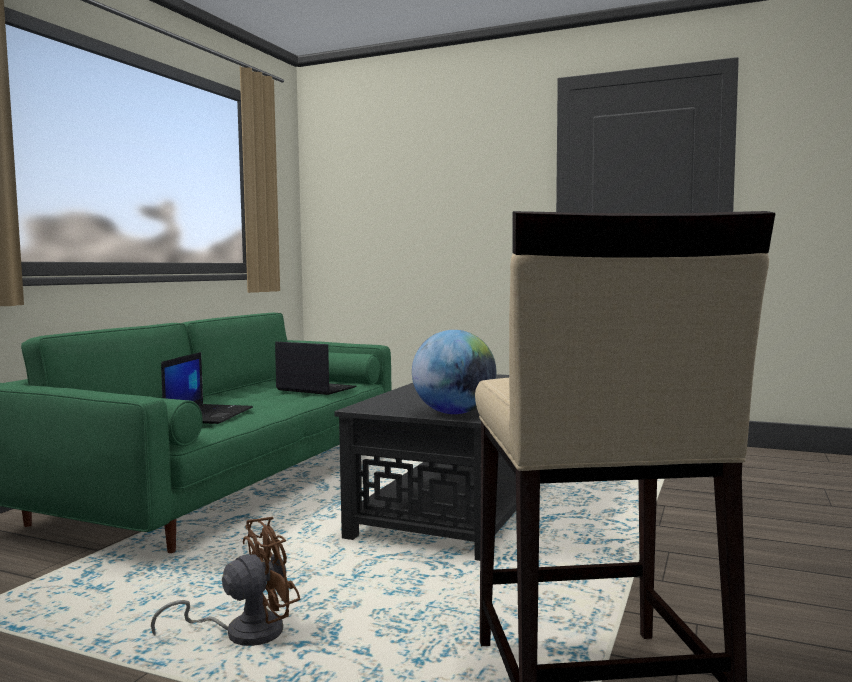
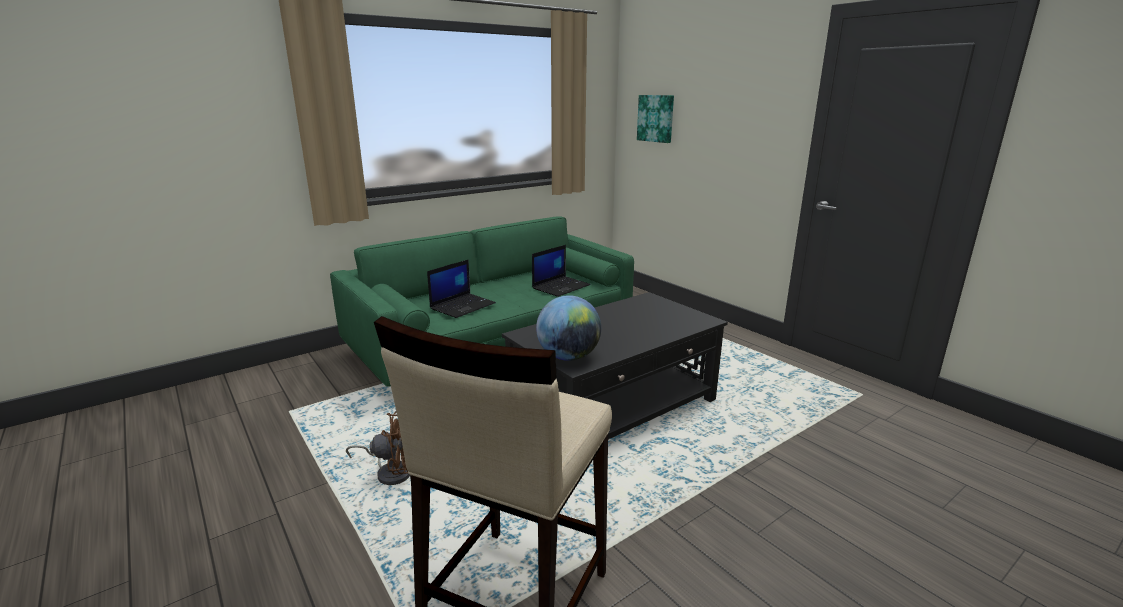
camera: 30 degrees right, 15 degrees up
(314, 389) = (561, 286): laptop -> laptop turned 75 degrees clockwise
(360, 203) = (656, 118): none -> picture

